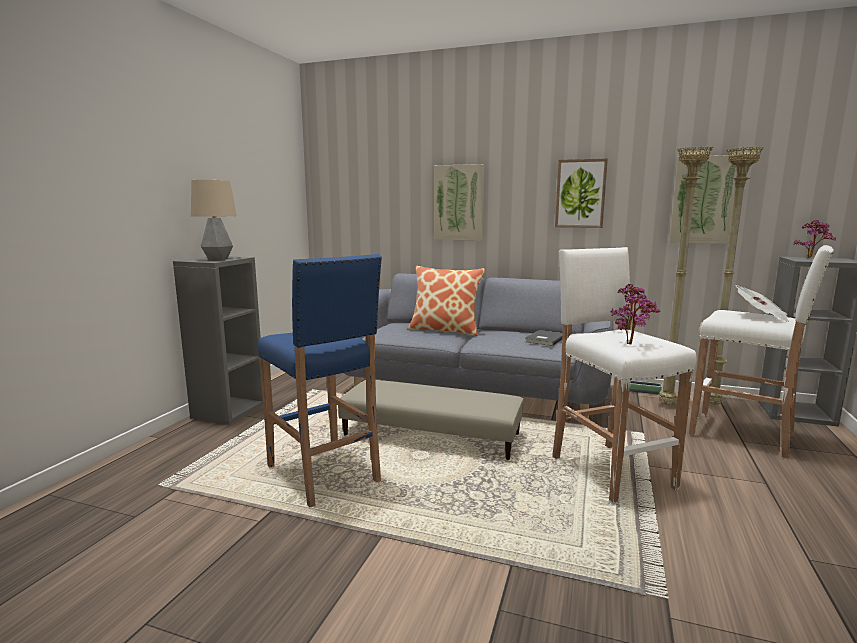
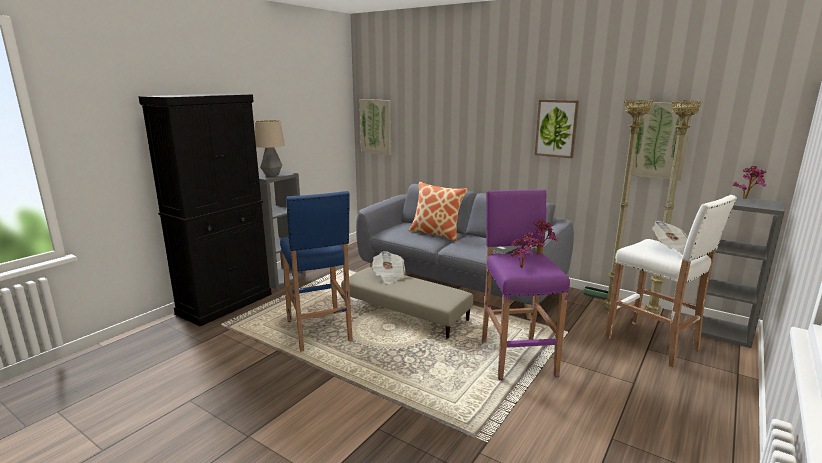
camera: 15 degrees right, 5 degrees up
(155, 453) = (225, 304): none -> black cabinet
(402, 387) = (389, 276): none -> newspaper
(459, 203) = (462, 129): picture -> picture (376, 126)
(609, 471) = (516, 356): white stool -> purple stool

